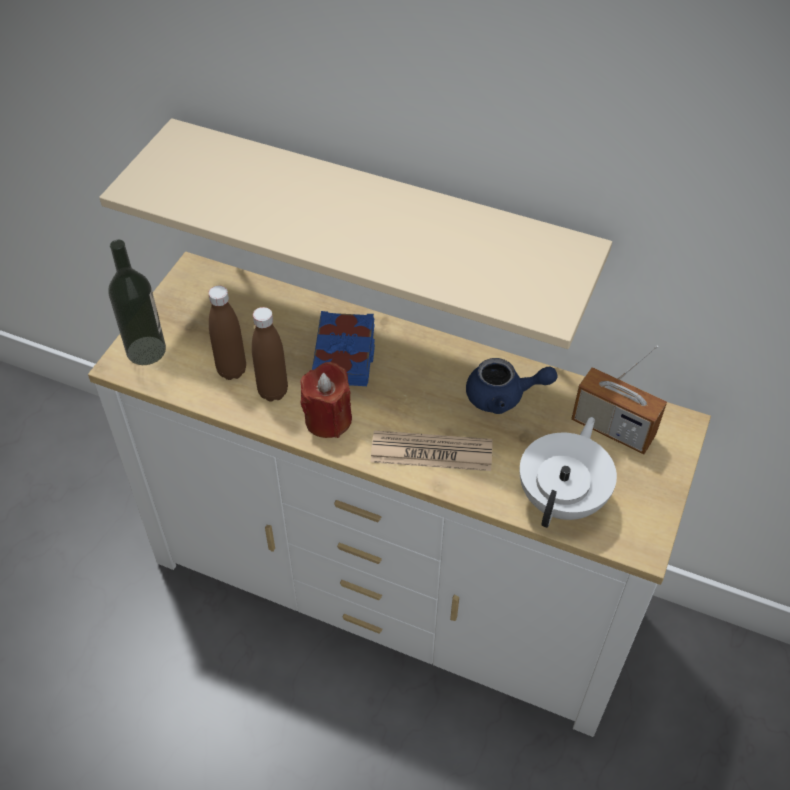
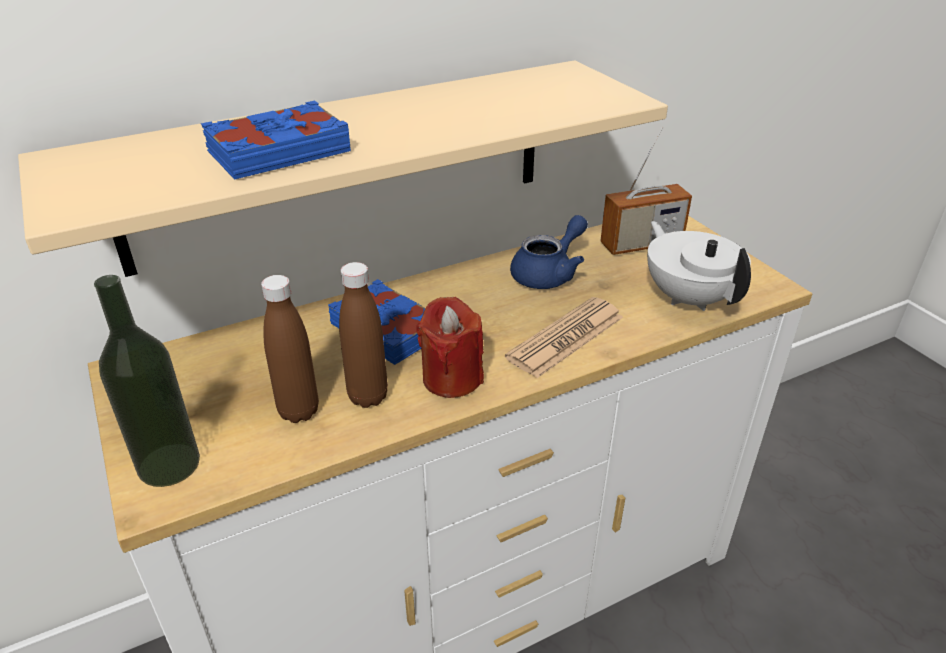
camera: 50 degrees left, 15 degrees down
(275, 207) = (278, 151): none -> blue book

